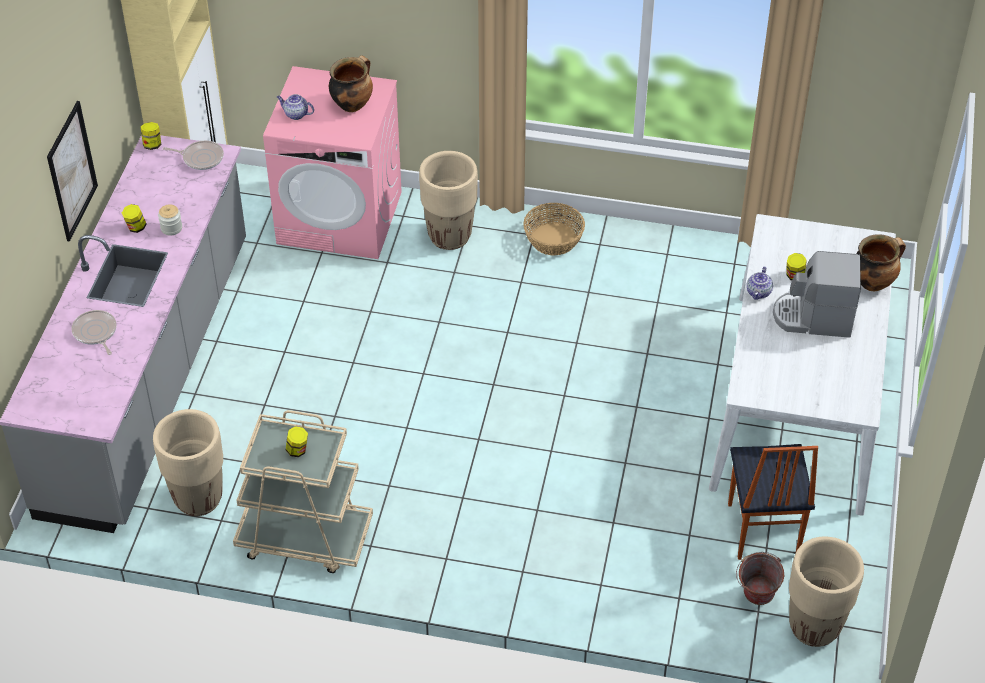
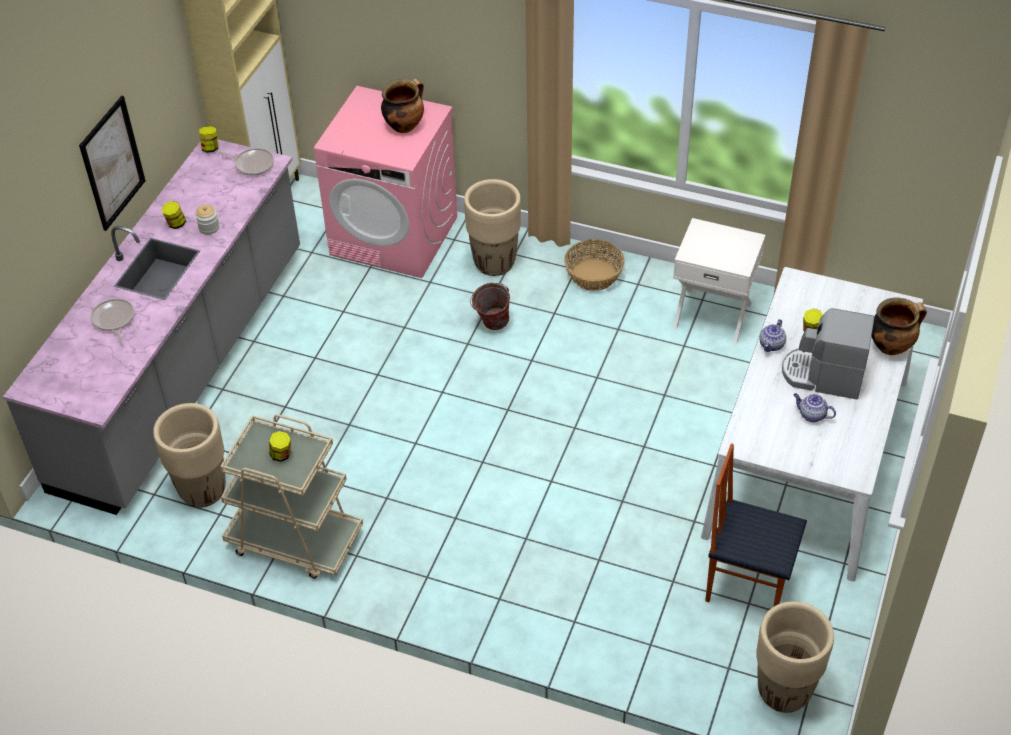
camera: 10 degrees right, 0 degrees up
(295, 114) = (349, 131): teapot -> teapot (811, 415)
(680, 268) = (712, 314): none -> white nightstand
(755, 598) = (728, 654): bucket -> bucket (491, 325)
(761, 530) = (747, 585): chair -> chair turned 105 degrees clockwise

